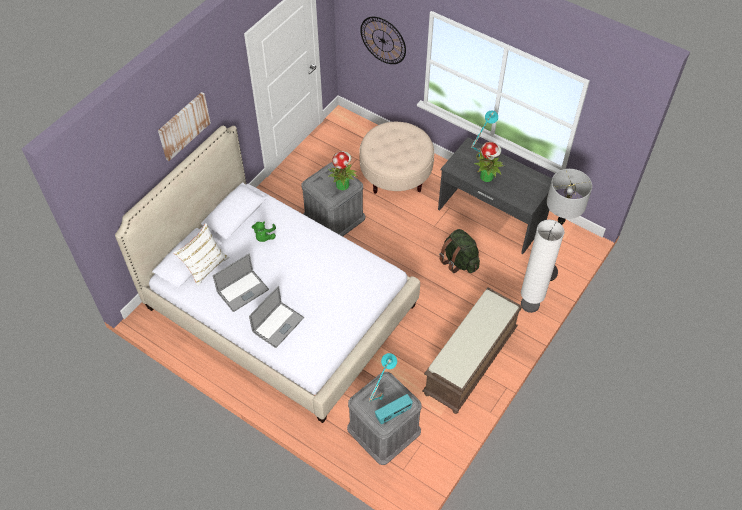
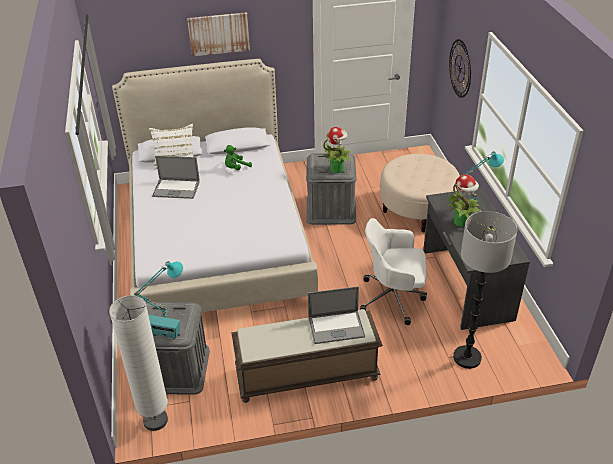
camera: 45 degrees right, 15 degrees down
(278, 324) = (167, 221): laptop -> laptop (336, 327)
(459, 261) = (393, 298): green backpack -> white office chair
(530, 304) = (418, 371): white floor lamp -> white floor lamp (155, 420)

